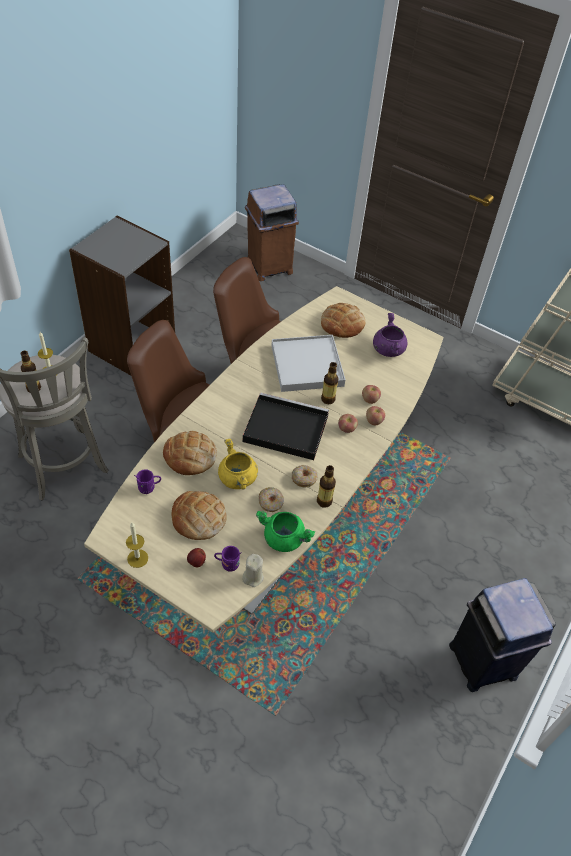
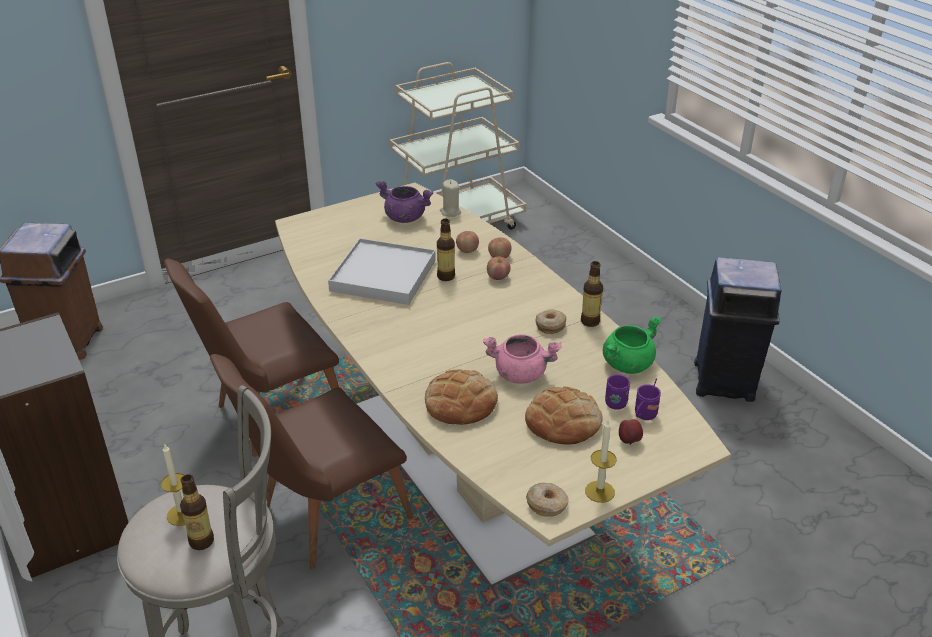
camera: 60 degrees left, 15 degrees down
(149, 488) = (490, 452): purple mug -> purple mug (615, 401)
(238, 478) = (520, 374): yellow cooking pot -> pink cooking pot
(253, 577) = (670, 402): beige candle -> beige candle (450, 212)
(271, 502) = (571, 359): donut -> donut (547, 504)
(284, 429) = (467, 319): black tray -> none
(342, 324) = (339, 234): bread -> none

